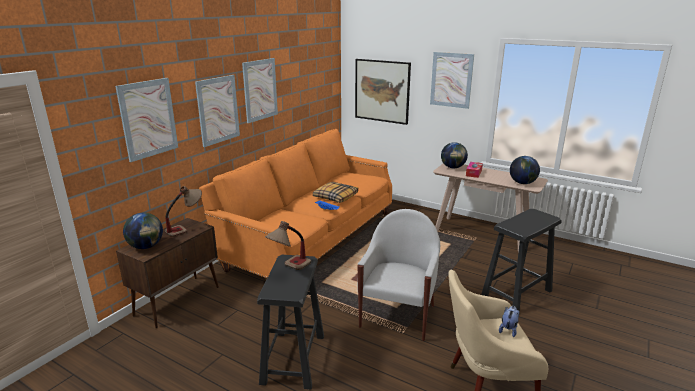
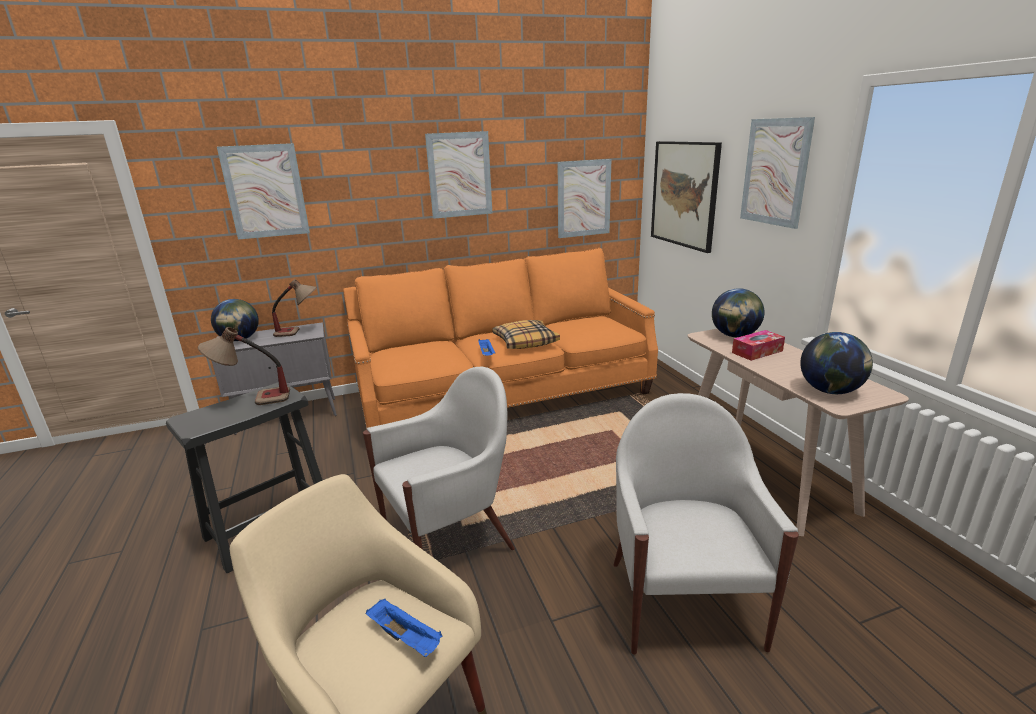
camera: 40 degrees right, 0 degrees up
(178, 300) = (288, 415): brown cabinet -> grey cabinet
(218, 110) = (379, 194): picture -> picture (584, 198)
(508, 329) = (406, 638): plush toy -> blue tray
(517, 293) = (684, 601): black stool -> white armchair

